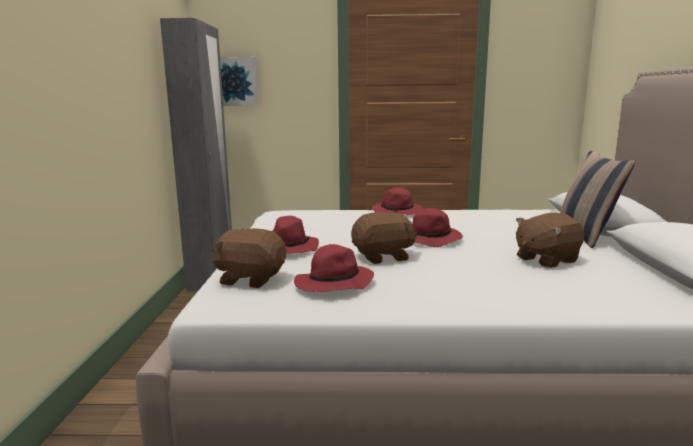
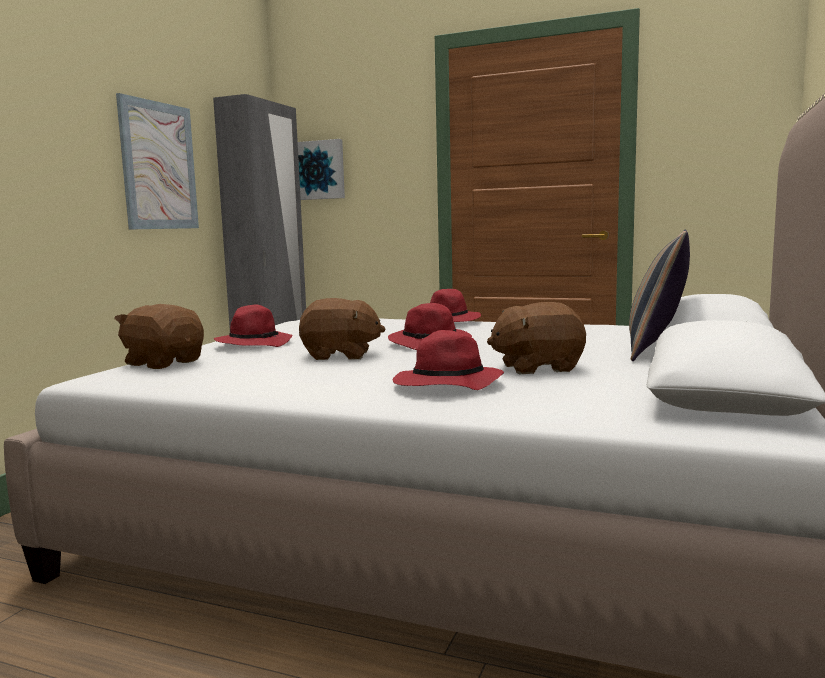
camera: 20 degrees right, 5 degrees down
(130, 82) = (159, 166): none -> picture
(333, 284) = (233, 371): red hat -> red hat (446, 385)

